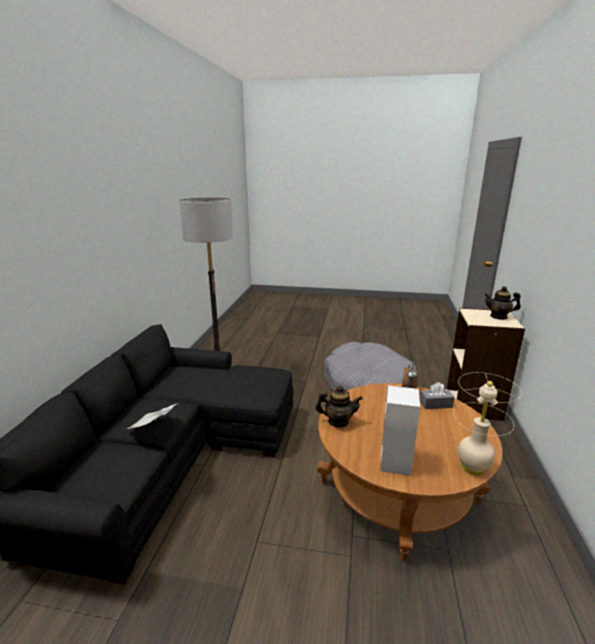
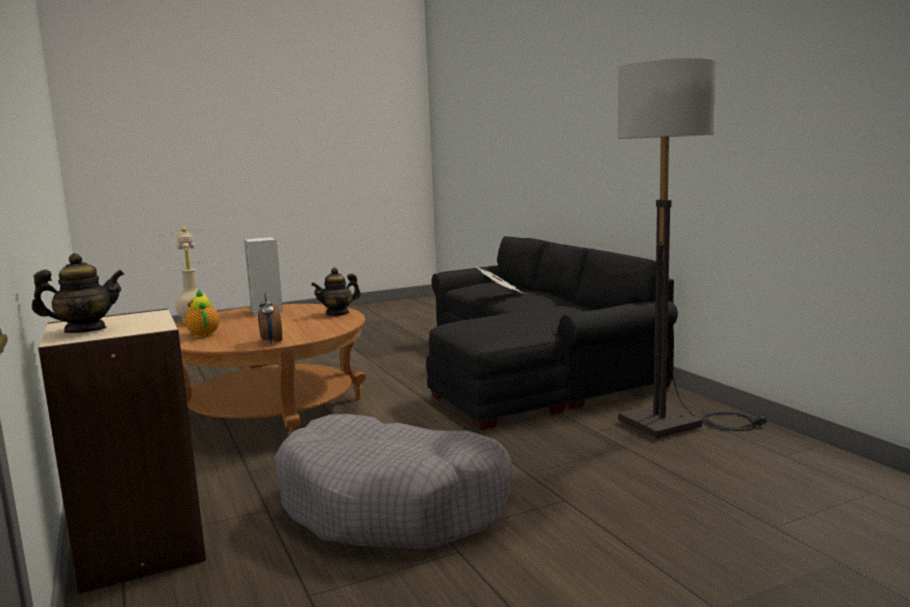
camera: 145 degrees right, 10 degrees down
(435, 404) = (231, 341): grey tissue box -> none
(458, 427) = (203, 334): none -> teapot

